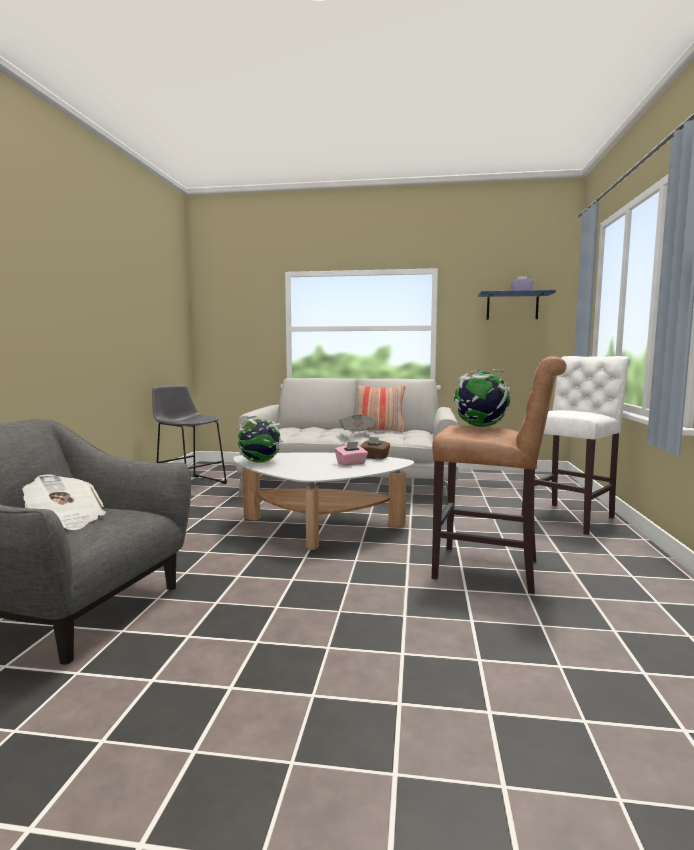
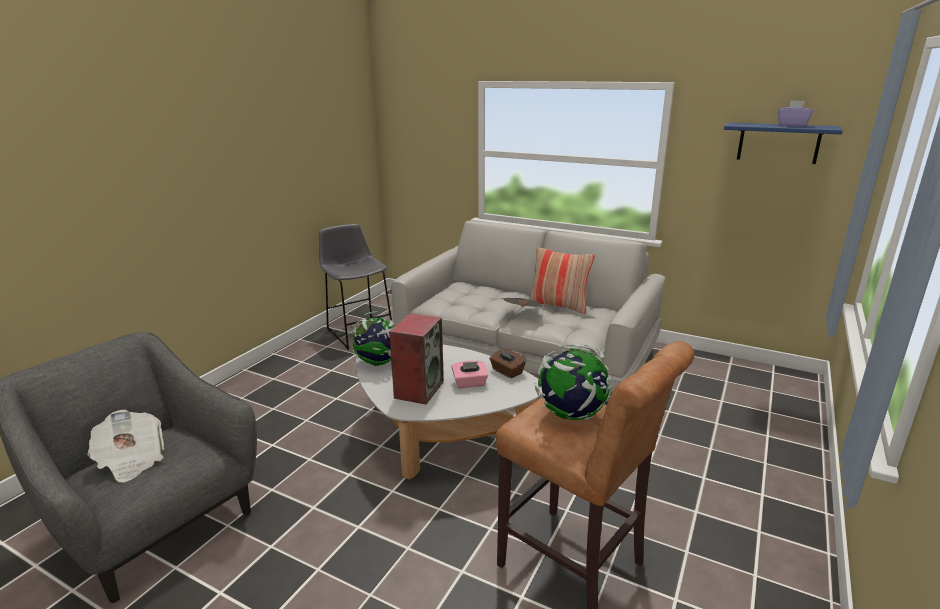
camera: 20 degrees right, 15 degrees up
(312, 468) = (418, 389): none -> speaker
(571, 518) = (755, 482): white stool -> none

